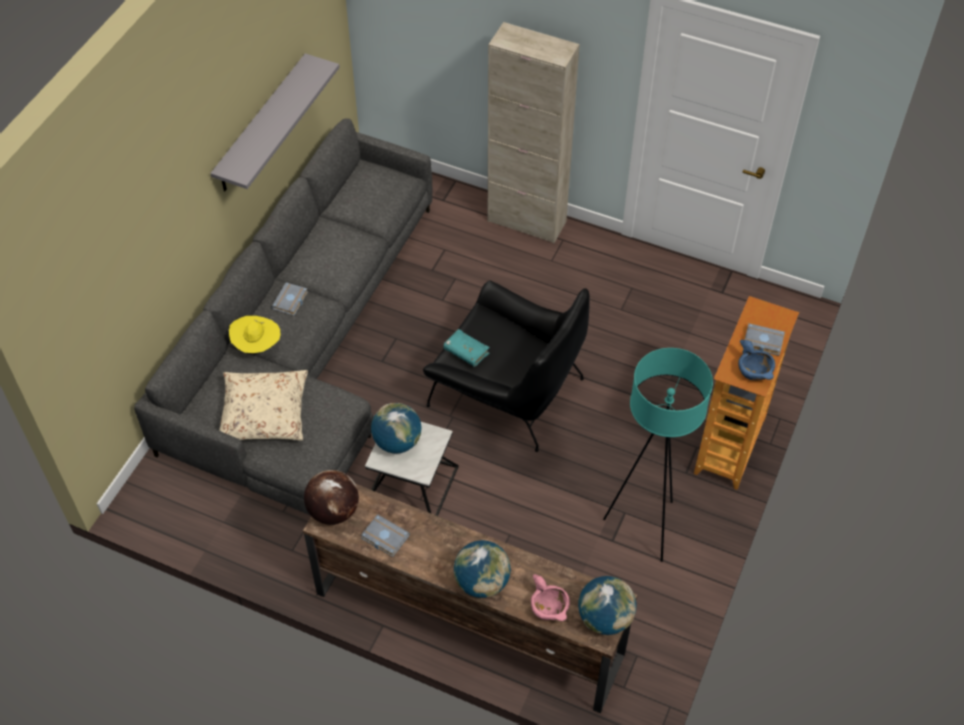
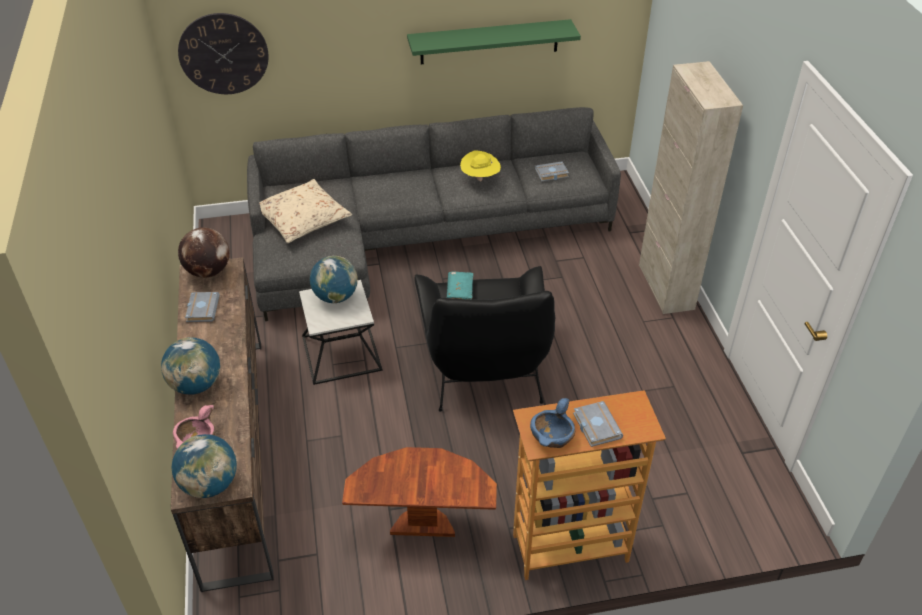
camera: 55 degrees right, 10 degrees down
(92, 326) = (223, 54): none -> wall clock
(257, 346) = (359, 187): yellow hat -> yellow hat (480, 179)
(261, 125) = (489, 42): grey shelf -> green shelf
(290, 302) = (413, 182): grey book -> grey book (551, 174)
(644, 526) = (423, 525): turquoise floor lamp -> brown side table

